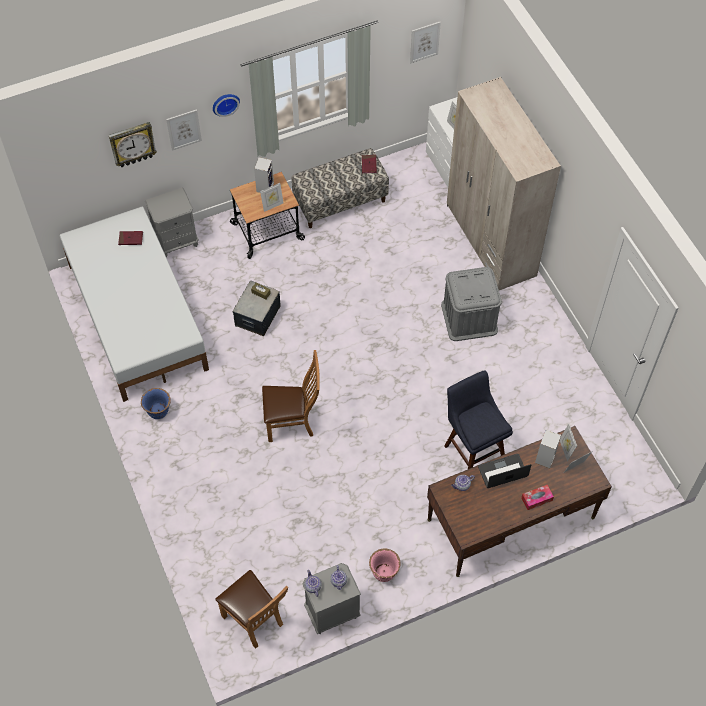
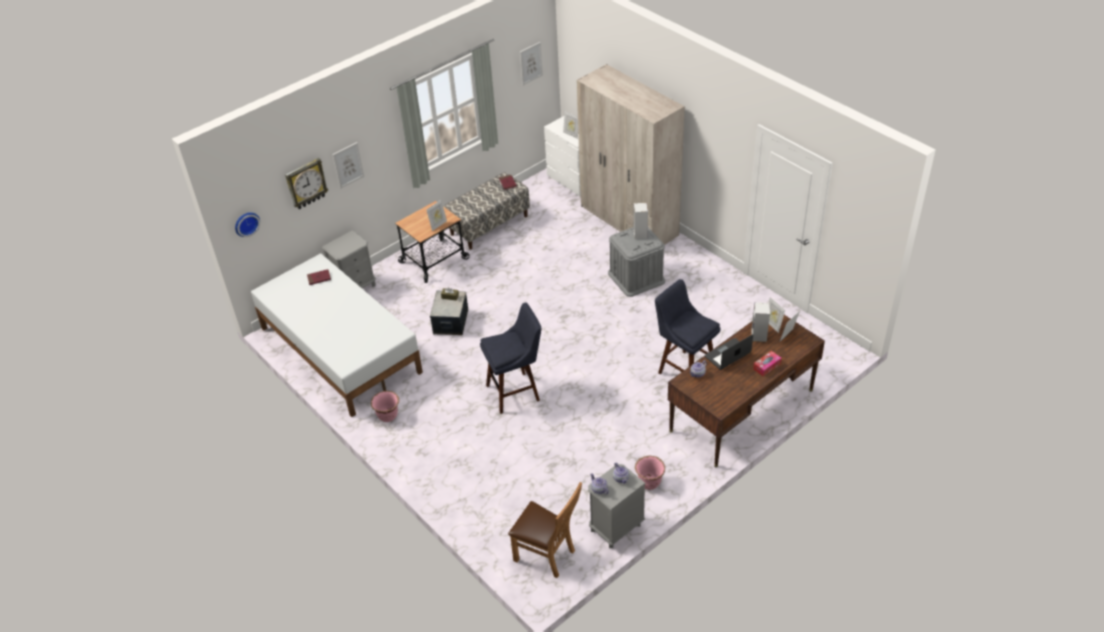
camera: 15 degrees left, 15 degrees down
(158, 411) = (388, 416): blue planter -> pink planter
(225, 103) = (379, 134): wall clock -> wall clock (246, 223)
(265, 187) = (425, 214): speaker -> speaker (639, 233)
(293, 423) = (516, 391): brown chair -> blue stool

